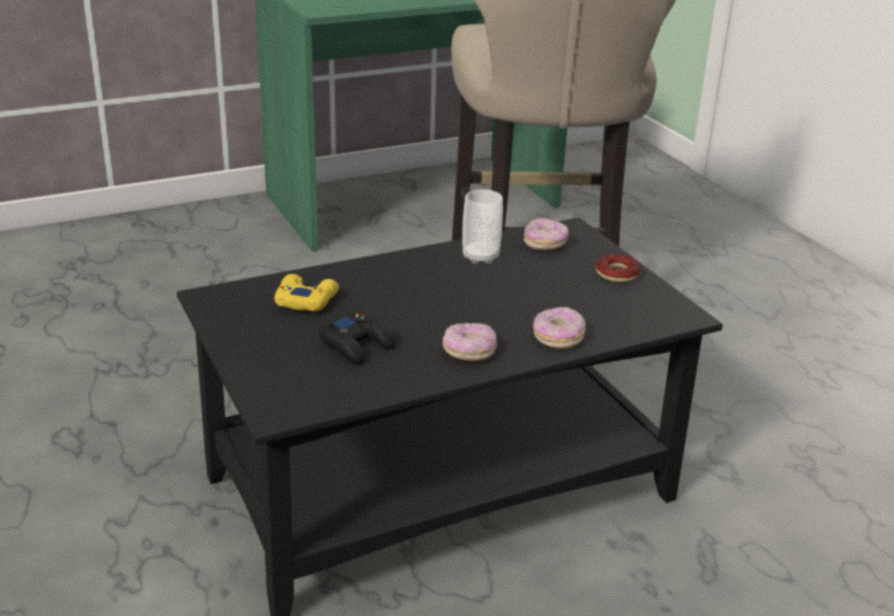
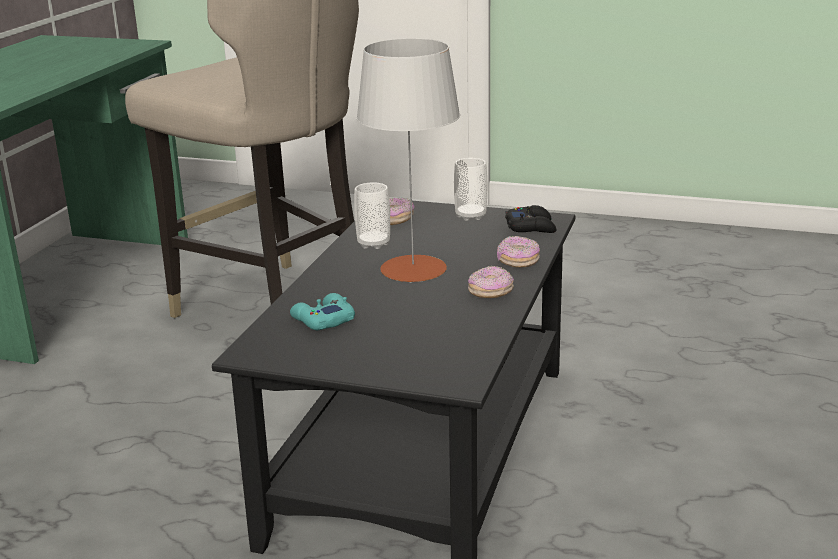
camera: 45 degrees left, 5 degrees down
(306, 300) = (322, 320): yellow game controller -> turquoise game controller
(357, 345) = (419, 324): black game controller -> black game controller (531, 227)
(459, 296) = (413, 269): none -> grey table lamp
(617, 274) = (470, 216): donut -> cup

